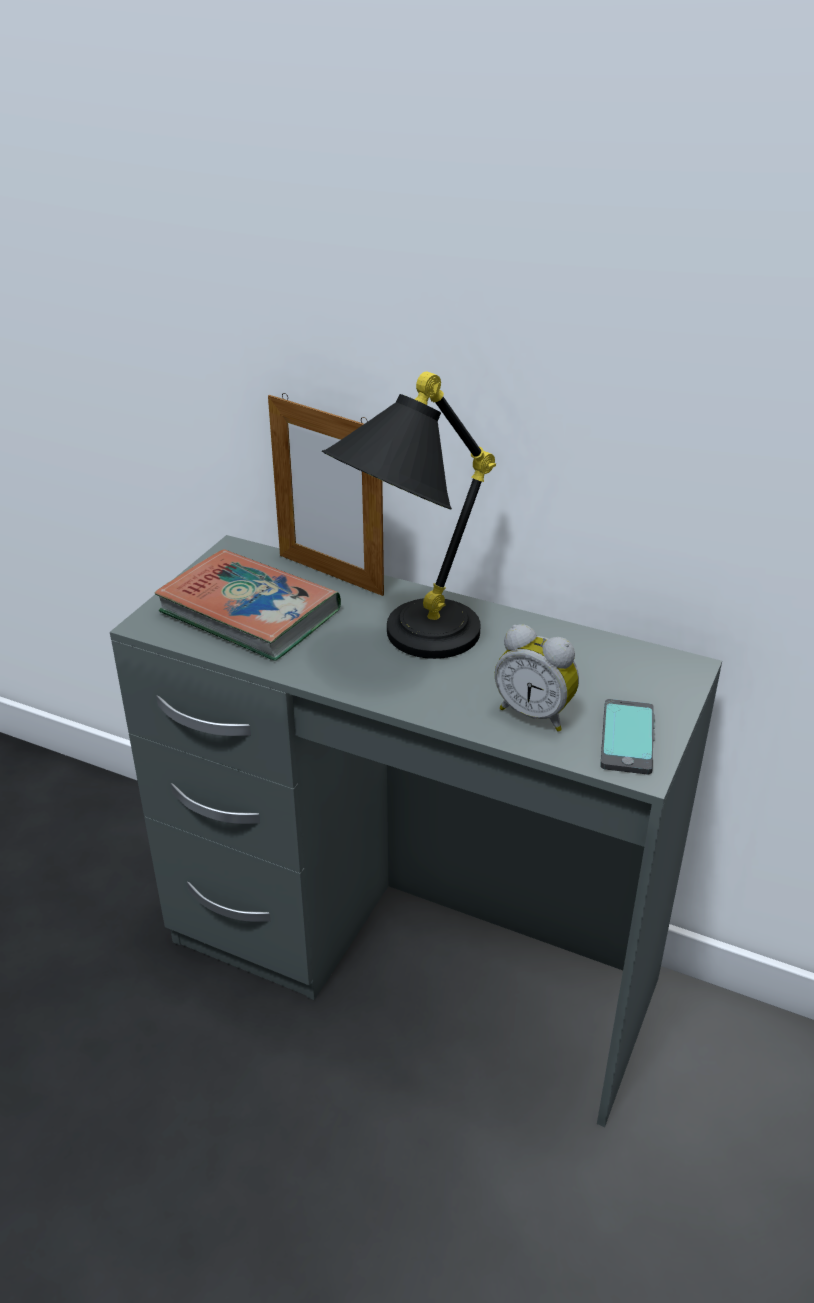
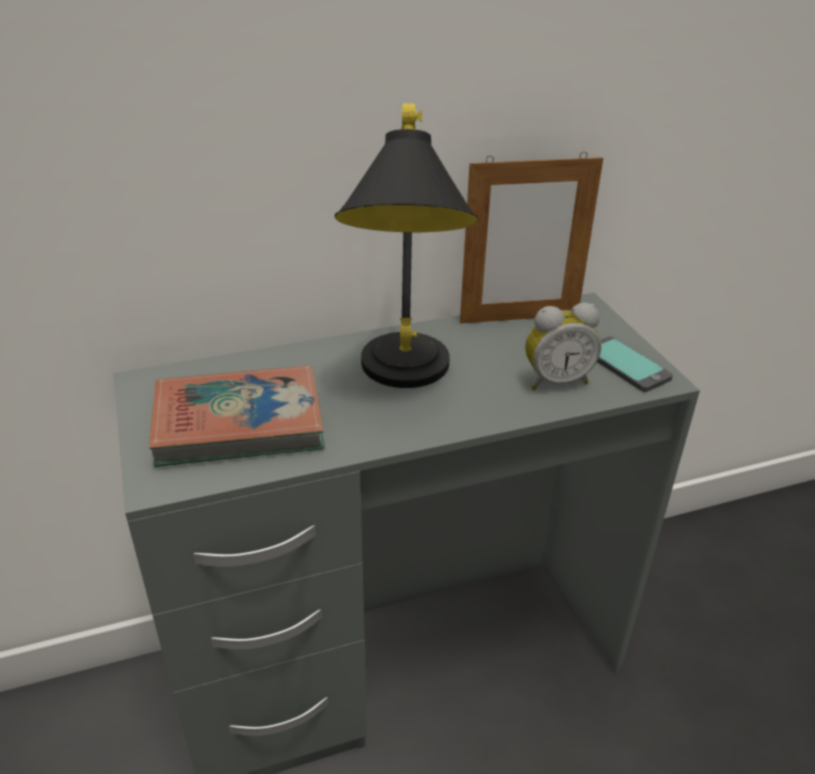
camera: 45 degrees left, 0 degrees up
(330, 574) = (261, 360): picture frame -> picture frame (519, 318)

